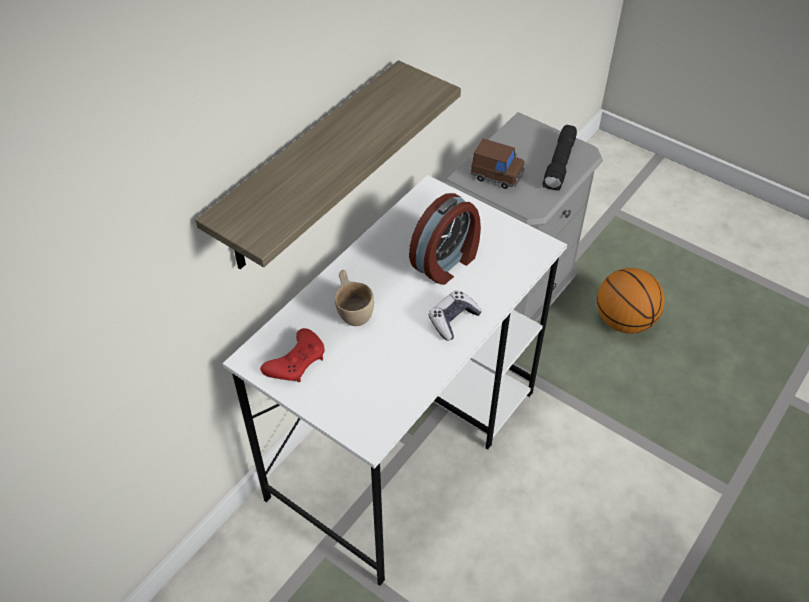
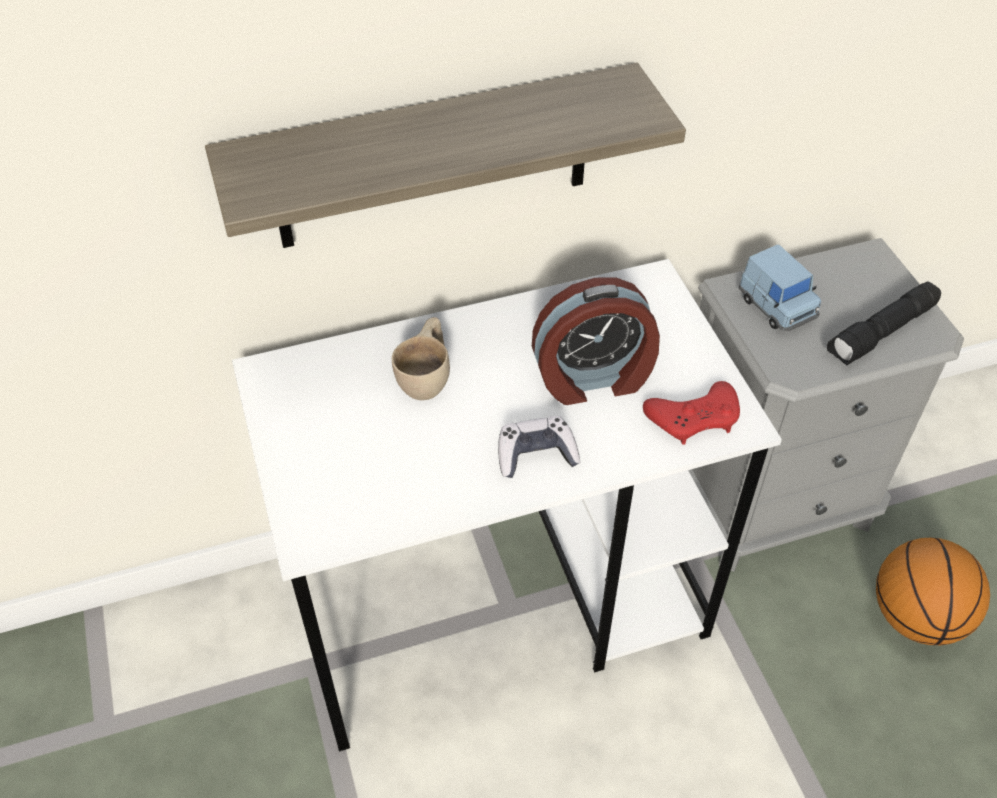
camera: 35 degrees right, 0 degrees up
(296, 361) = (309, 401): red game controller -> red game controller (694, 418)
(497, 175) = (776, 306): brown toy car -> blue toy car

